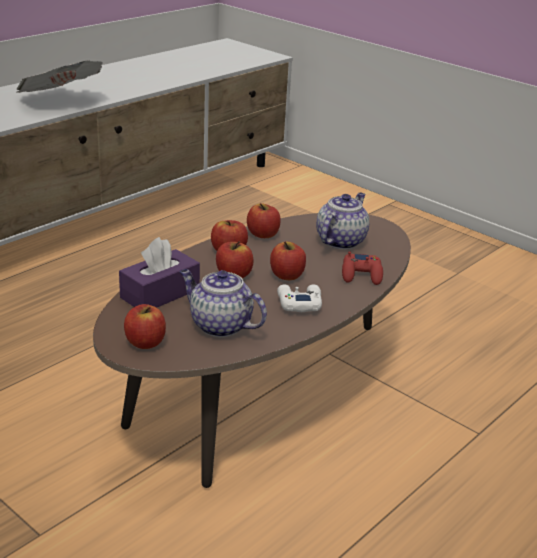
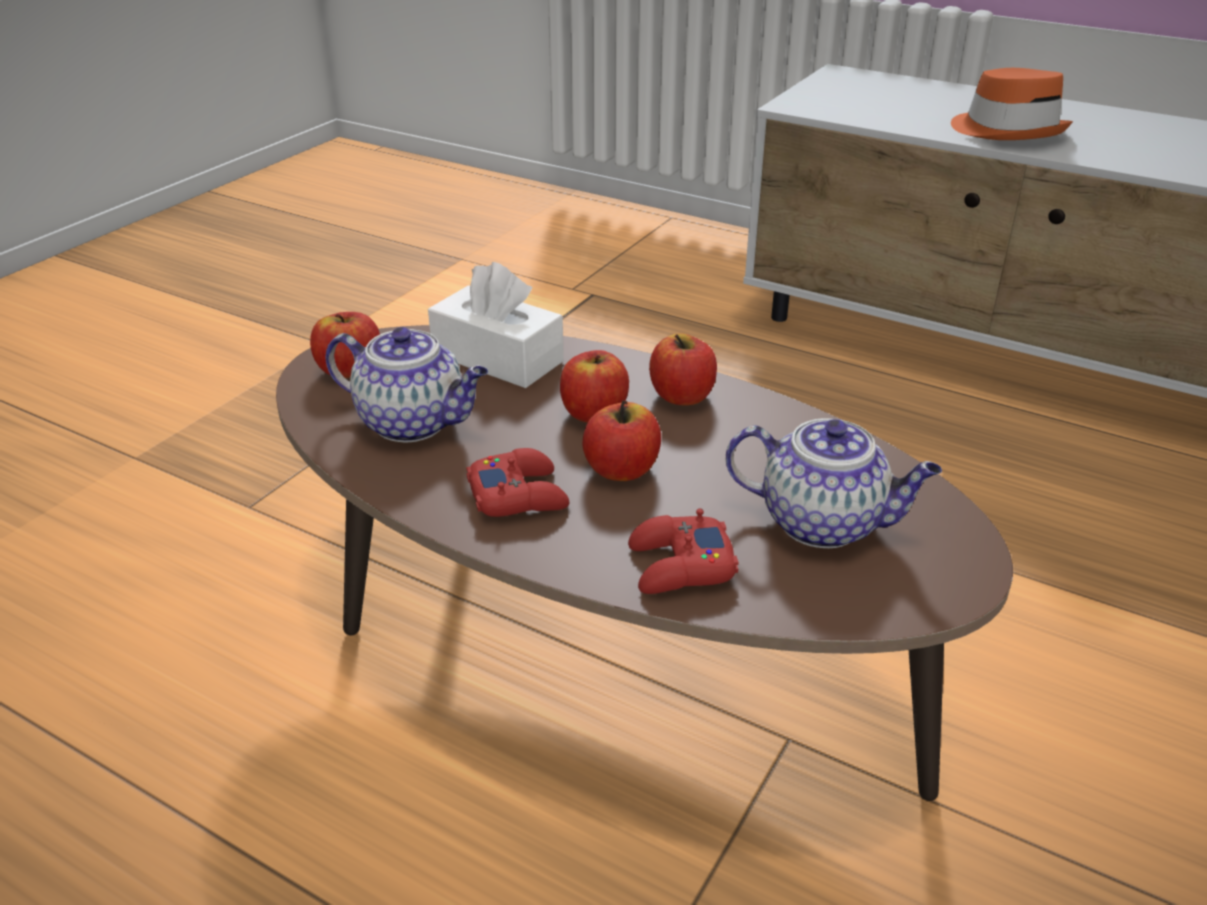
camera: 80 degrees right, 5 degrees up
(60, 101) = (1007, 130): newspaper -> orange hat
(160, 293) = (497, 358): purple tissue box -> white tissue box
(219, 325) = (414, 423): teapot -> teapot turned 90 degrees clockwise
(263, 234) = (777, 423): apple -> none
(298, 303) = (519, 495): white game controller -> red game controller

